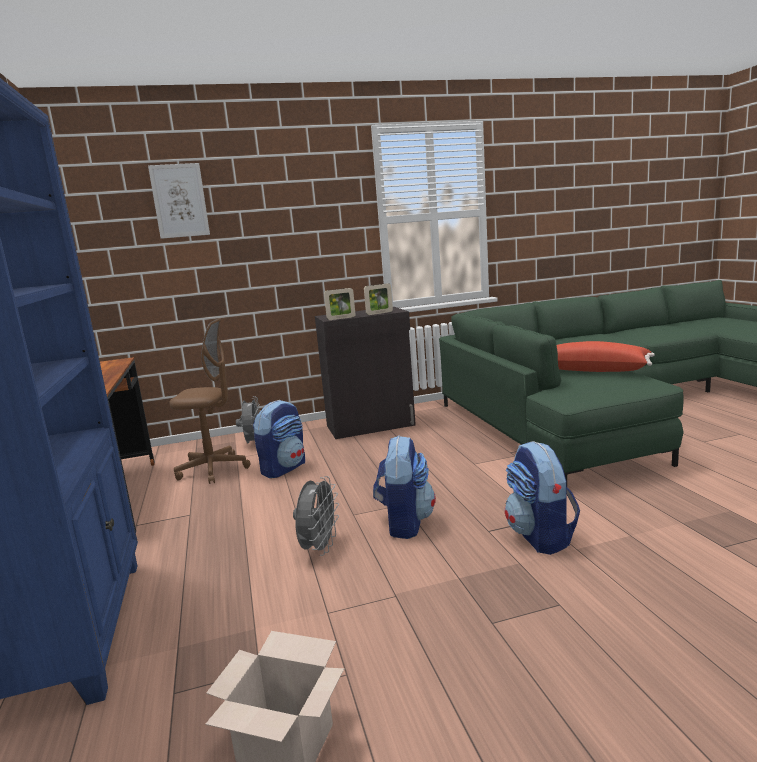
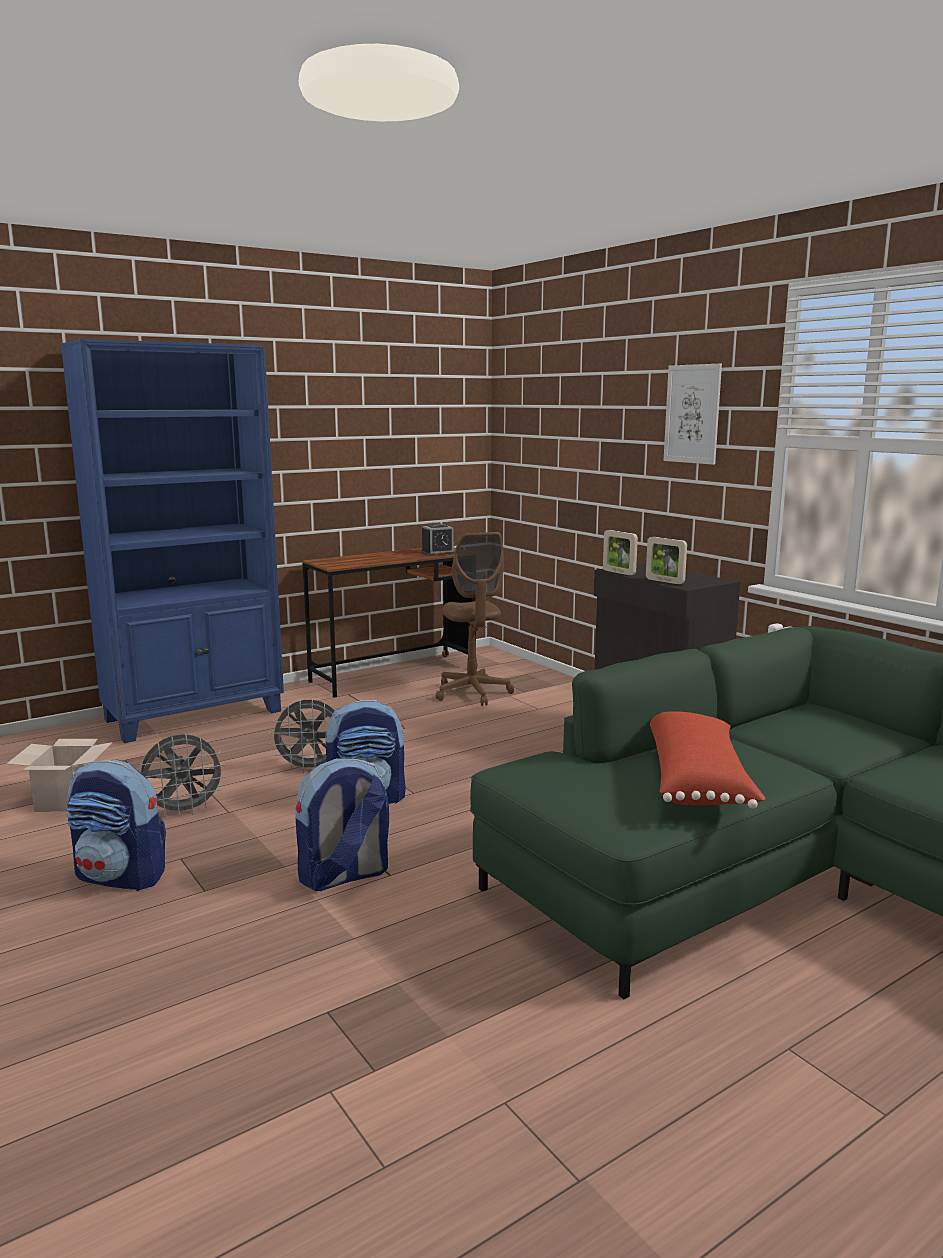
camera: 70 degrees right, 0 degrees up
(111, 365) = (438, 553): none -> alarm clock
(179, 201) = (574, 389): picture -> picture (692, 414)
(254, 444) = (551, 694): grey fan -> grey fan (185, 811)
(284, 468) = (488, 721): backpack -> backpack (122, 877)

